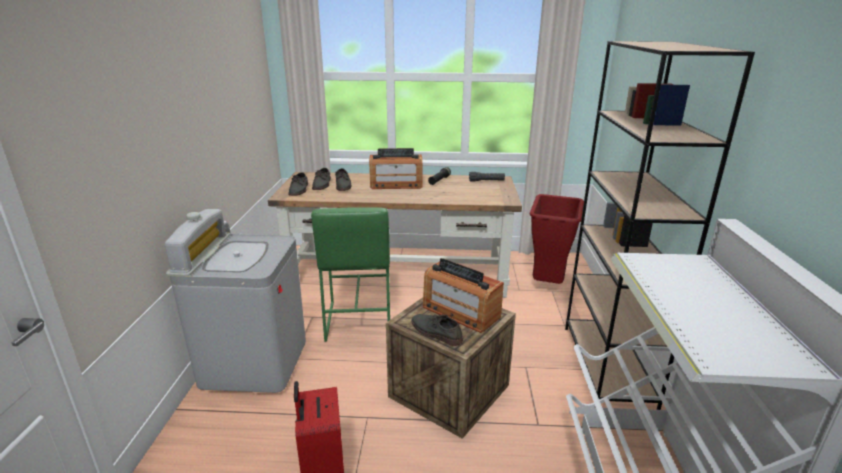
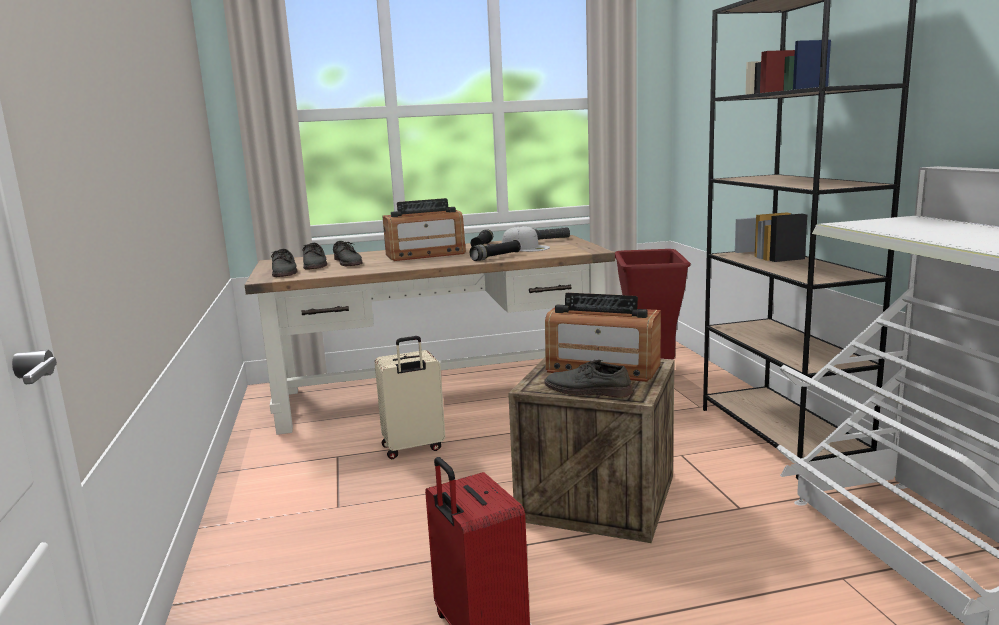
camera: 15 degrees left, 10 degrees down
(254, 363) = (277, 524): grey washing machine -> none
(358, 320) = (413, 448): green stool -> beige suitcase
(437, 197) = (496, 257): none -> black flashlight
(466, 188) = (526, 248): none -> white cap

